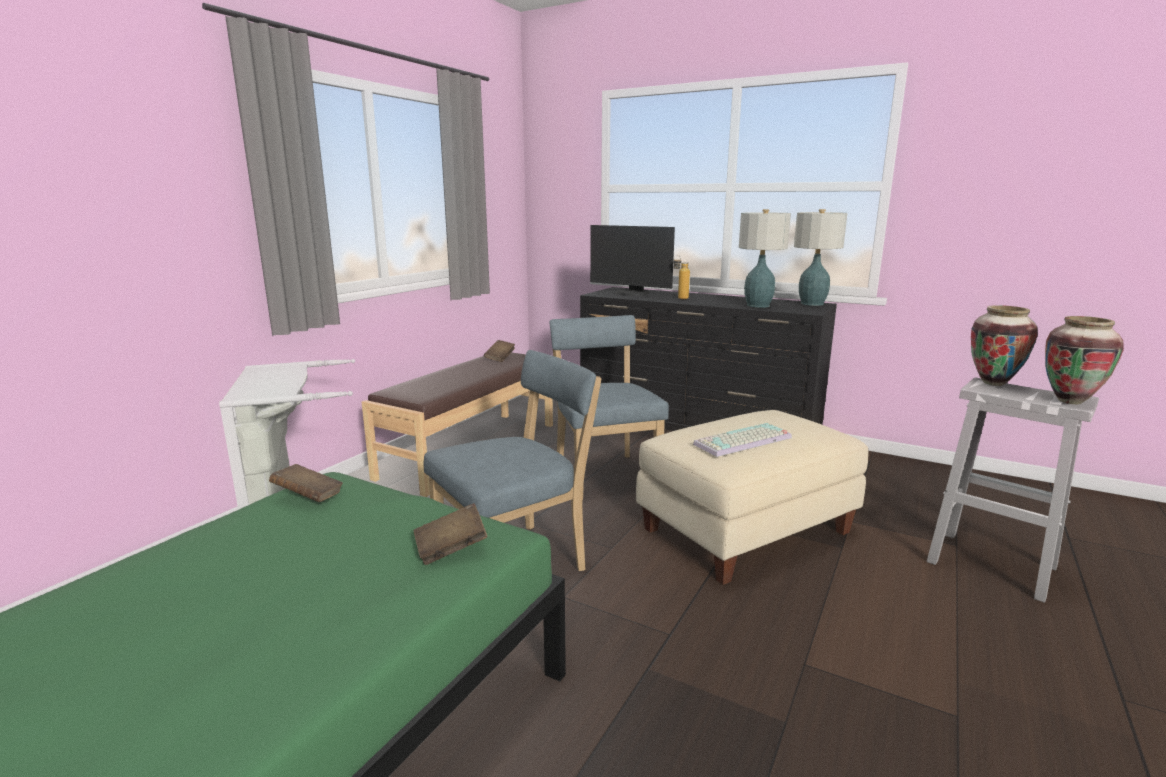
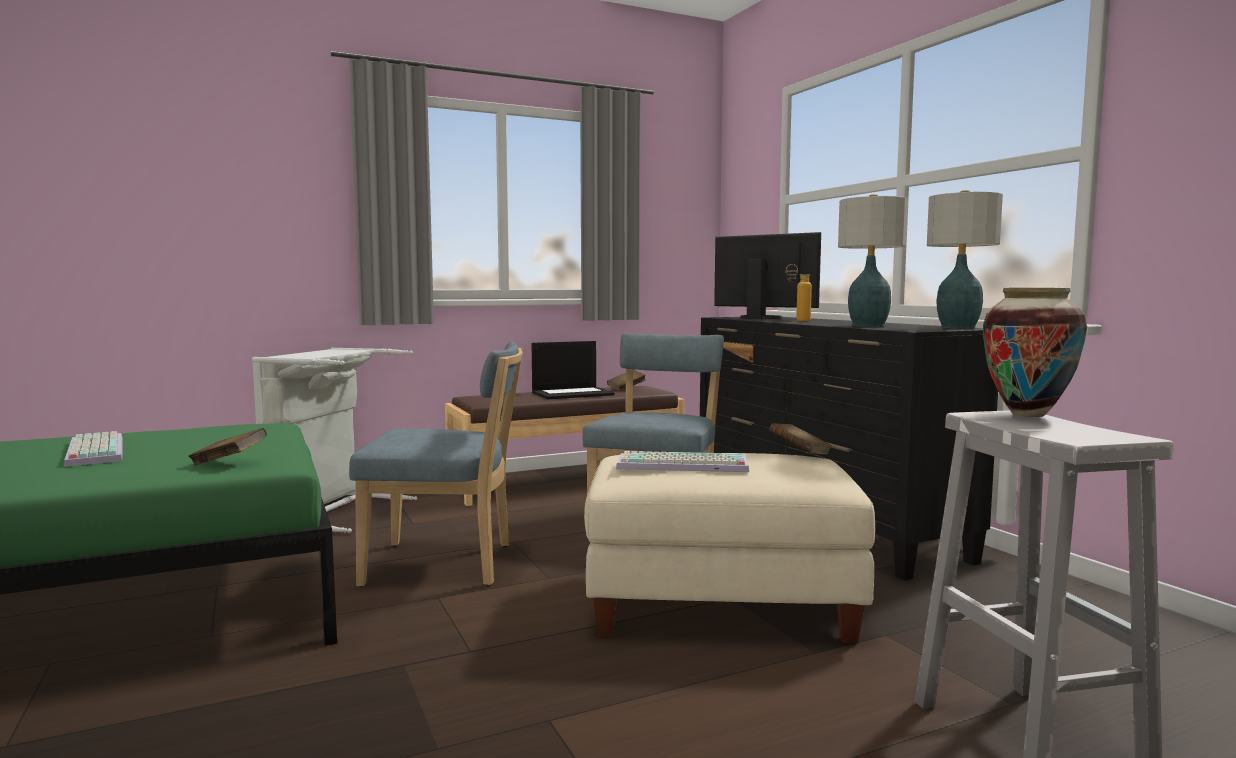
camera: 35 degrees right, 10 degrees down
(226, 584) = (92, 451): none -> keyboard
(308, 497) = (238, 429): brown book -> brown book (799, 453)
(472, 371) = (573, 394): none -> laptop
(631, 293) = (762, 318): monitor -> monitor turned 150 degrees clockwise
(1070, 401) = (1084, 436): vase -> none

